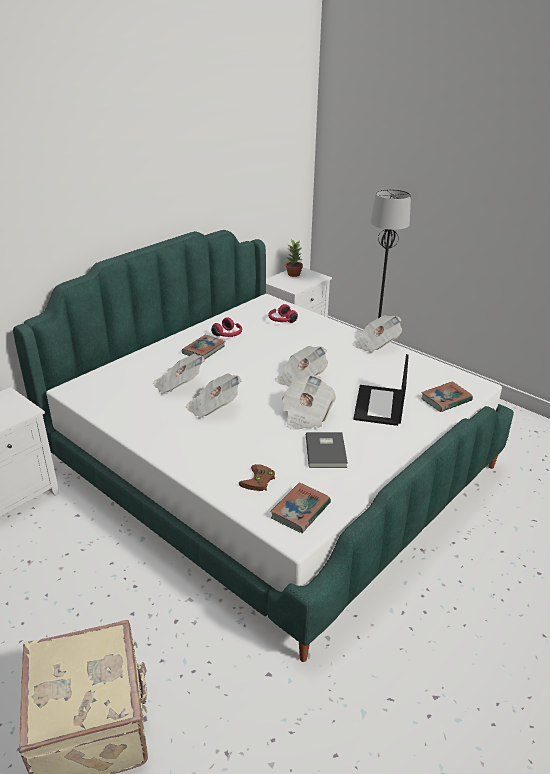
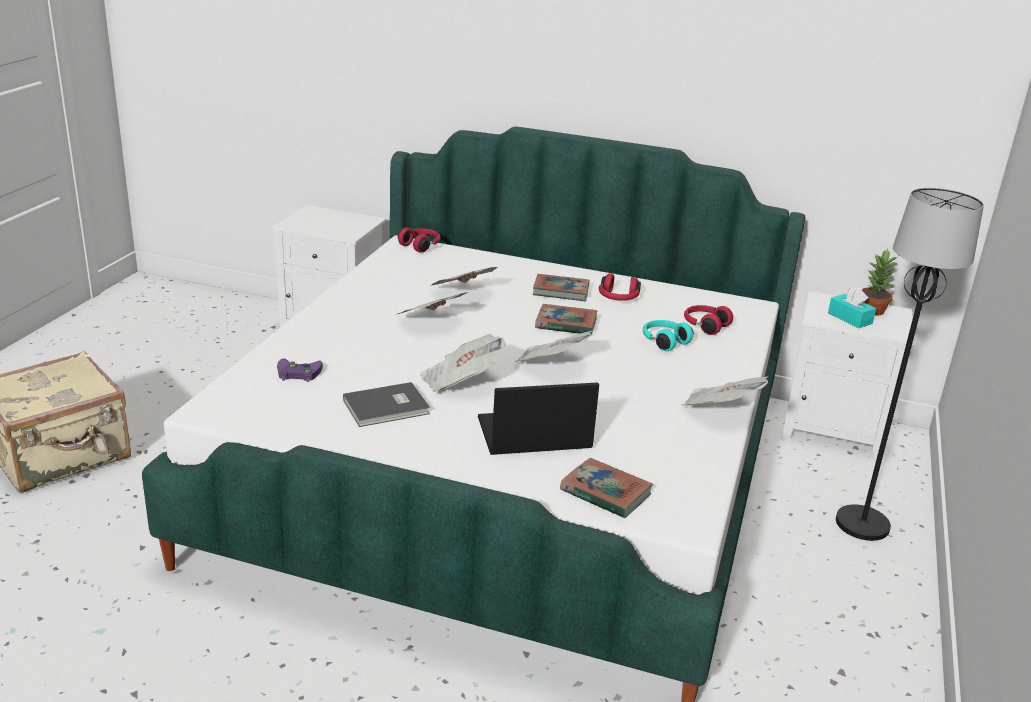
camera: 65 degrees right, 5 degrees down
(81, 383) = (421, 246): none -> red headphones
(258, 481) = (297, 373): brown game controller -> purple game controller
(293, 337) = (664, 342): none -> turquoise headphones
(298, 282) = (850, 318): none -> turquoise tissue box
(300, 511) = (253, 407): book -> book (566, 324)

